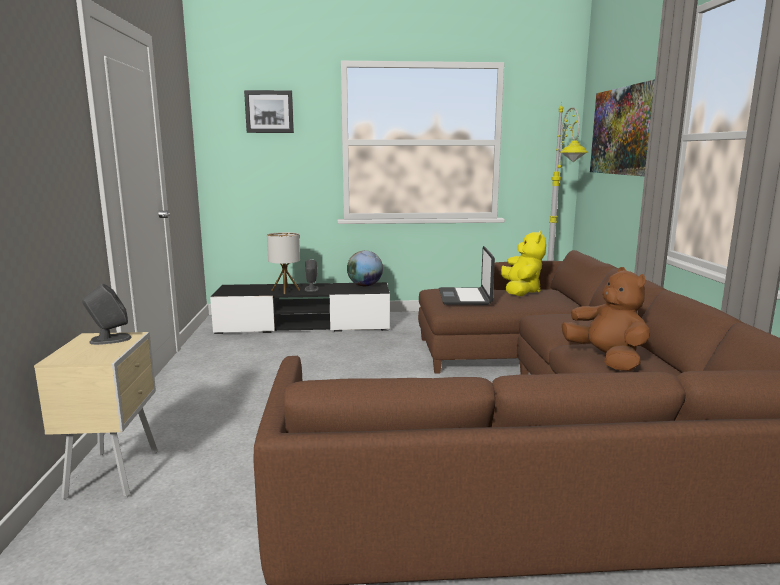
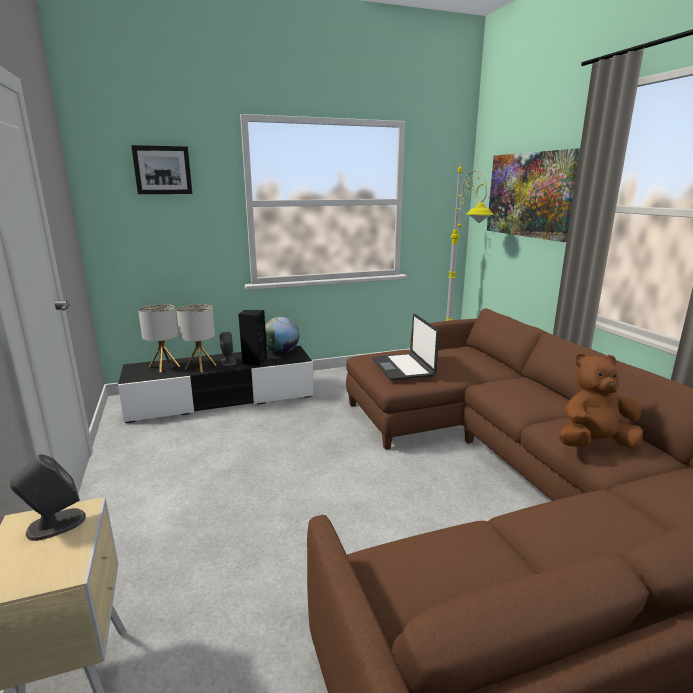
camera: 15 degrees left, 5 degrees up
(255, 288) = (164, 366): none -> table lamp
(335, 290) = (254, 361): none -> black speaker
(521, 291) = (448, 354): yellow plush toy -> none
(606, 359) = (594, 444): brown plush toy -> brown plush toy turned 60 degrees counterclockwise

